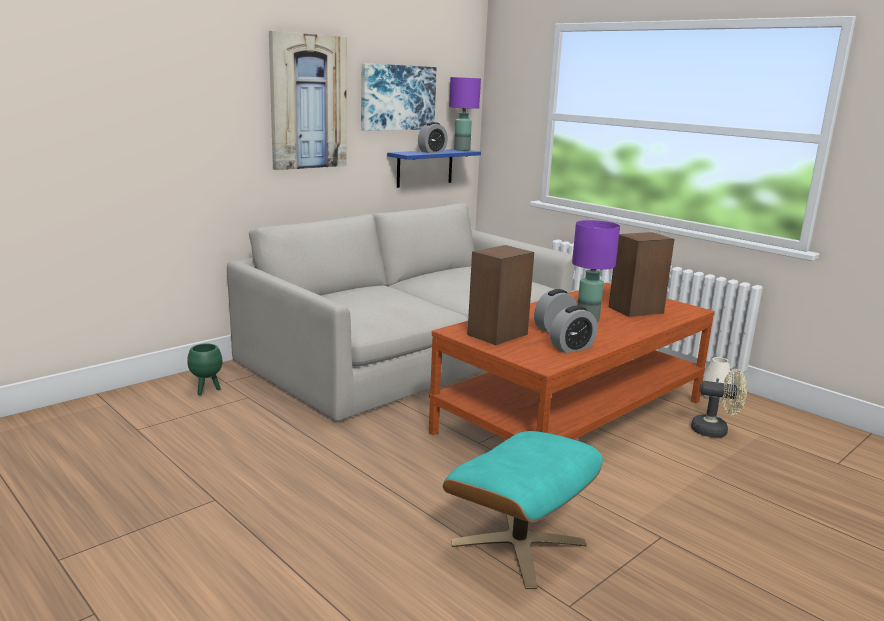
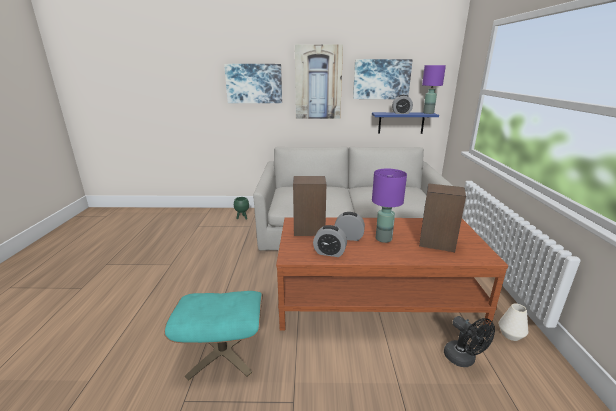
camera: 45 degrees right, 5 degrees up
(195, 103) = (254, 83): none -> picture
(715, 431) = (463, 359): beige fan -> black fan

